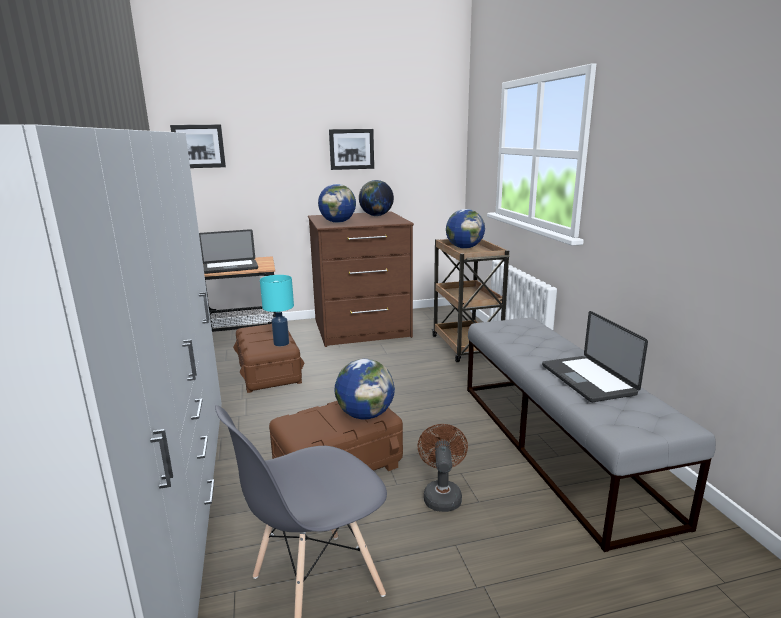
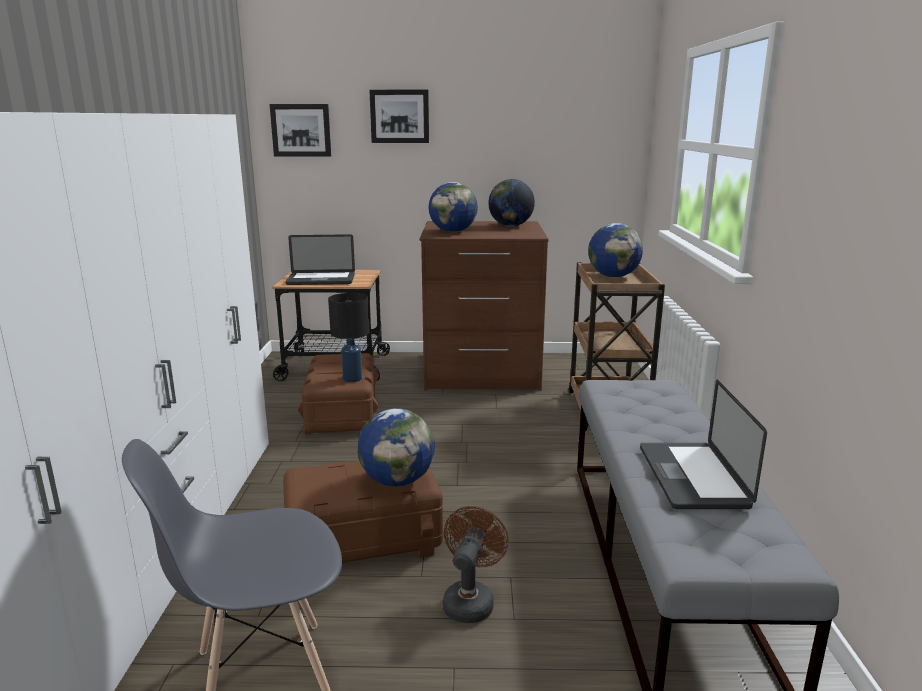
camera: 15 degrees right, 0 degrees up
(281, 343) = (353, 378): turquoise table lamp -> black table lamp
(351, 149) = (489, 137): picture -> picture (399, 116)

